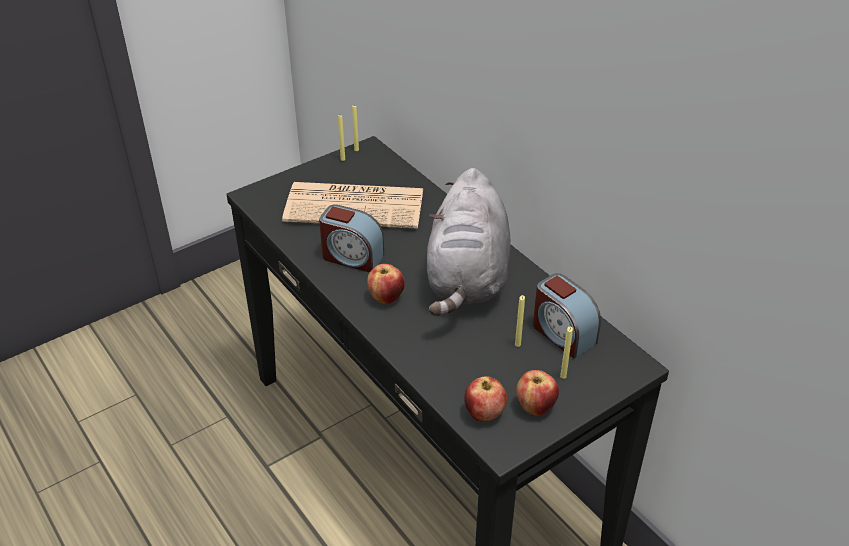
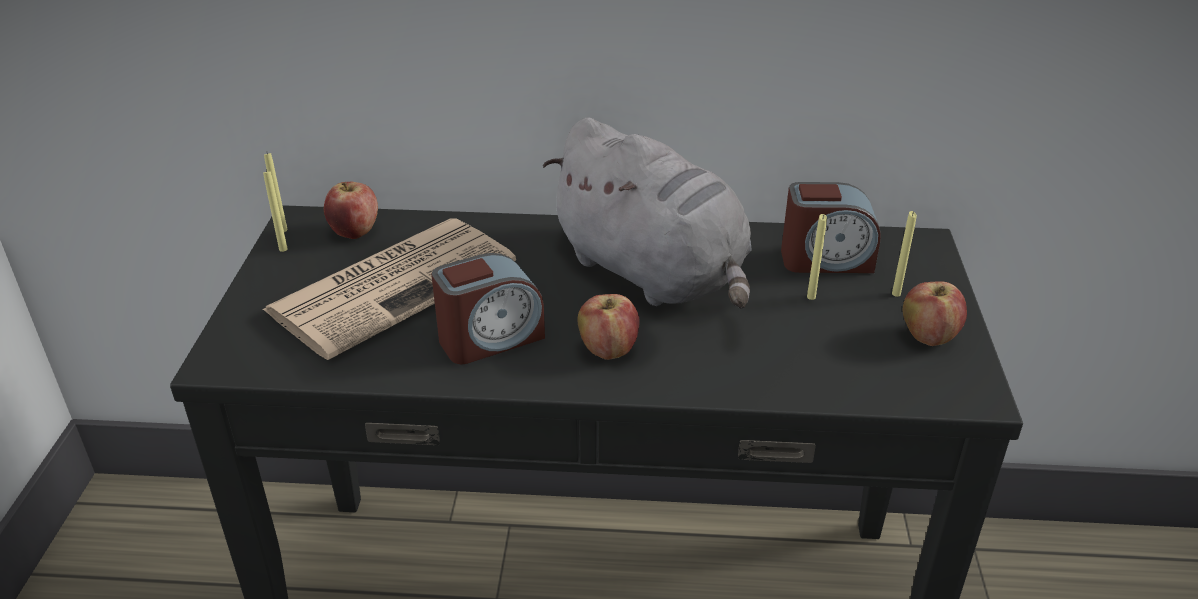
camera: 50 degrees left, 5 degrees down
(484, 414) = (906, 380): apple -> apple (355, 232)

